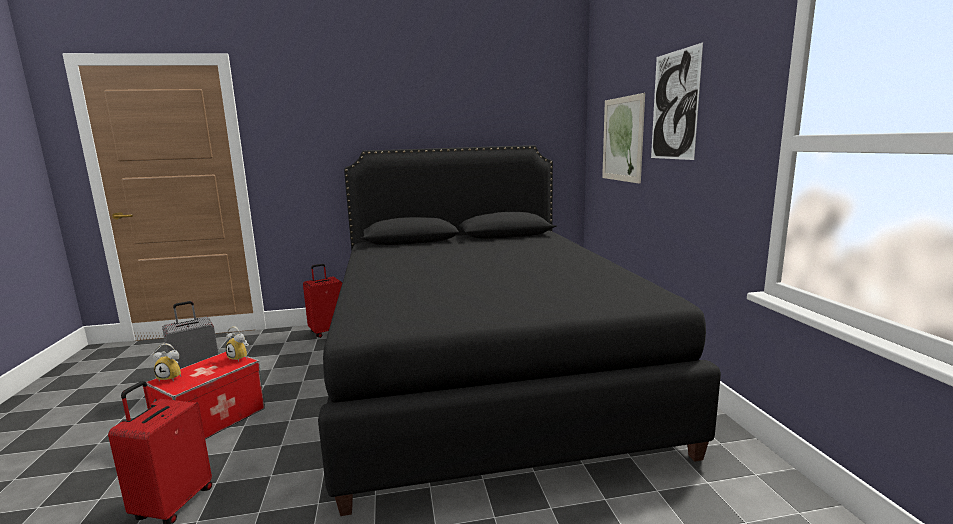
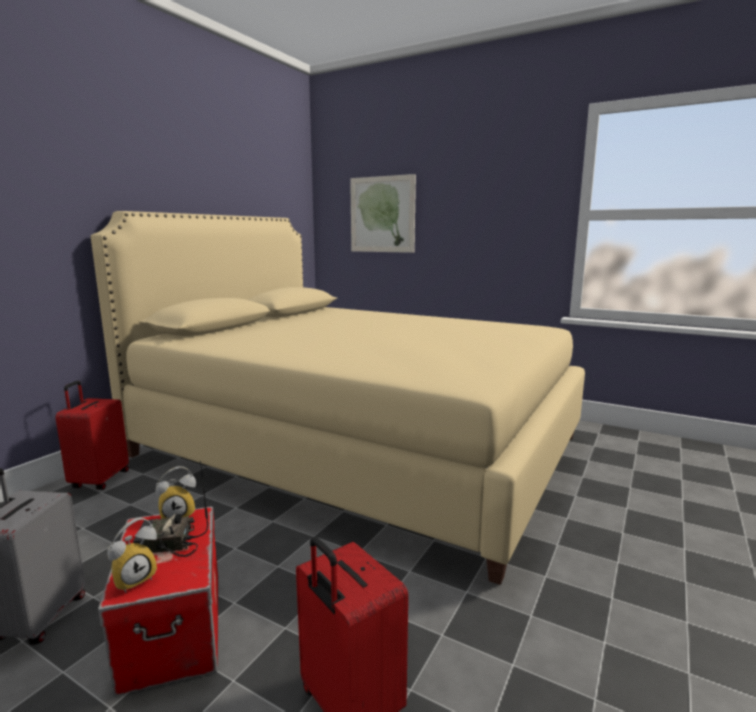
camera: 50 degrees left, 0 degrees up
(208, 369) = (167, 544): none -> radio
(482, 370) = (358, 446): black bed -> beige bed
(674, 105) = (458, 186): picture -> none

